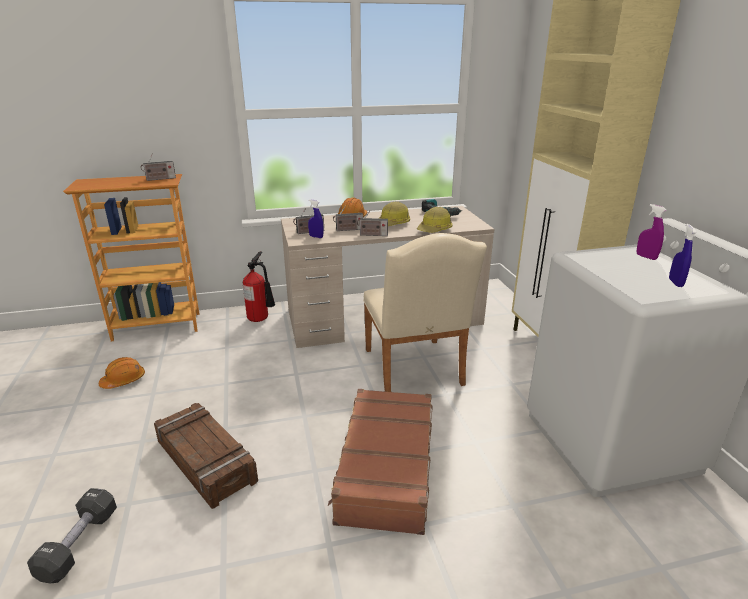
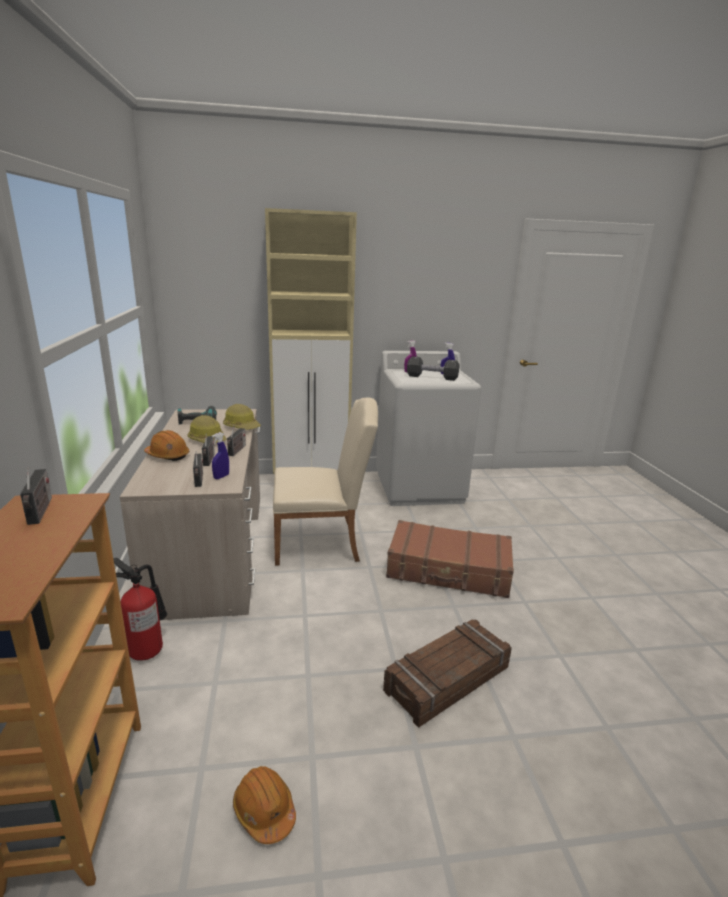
camera: 85 degrees left, 5 degrees down
(79, 544) = (573, 768): black dumbbell -> black dumbbell (432, 377)

